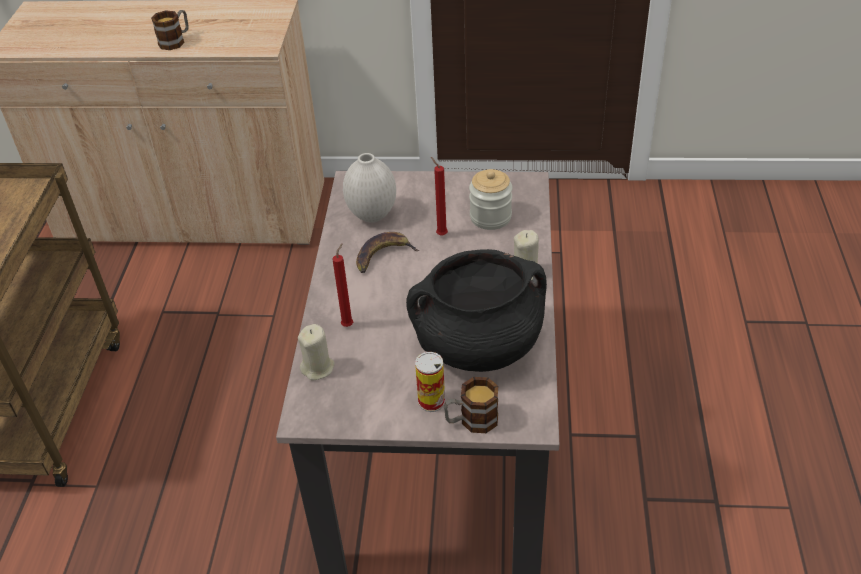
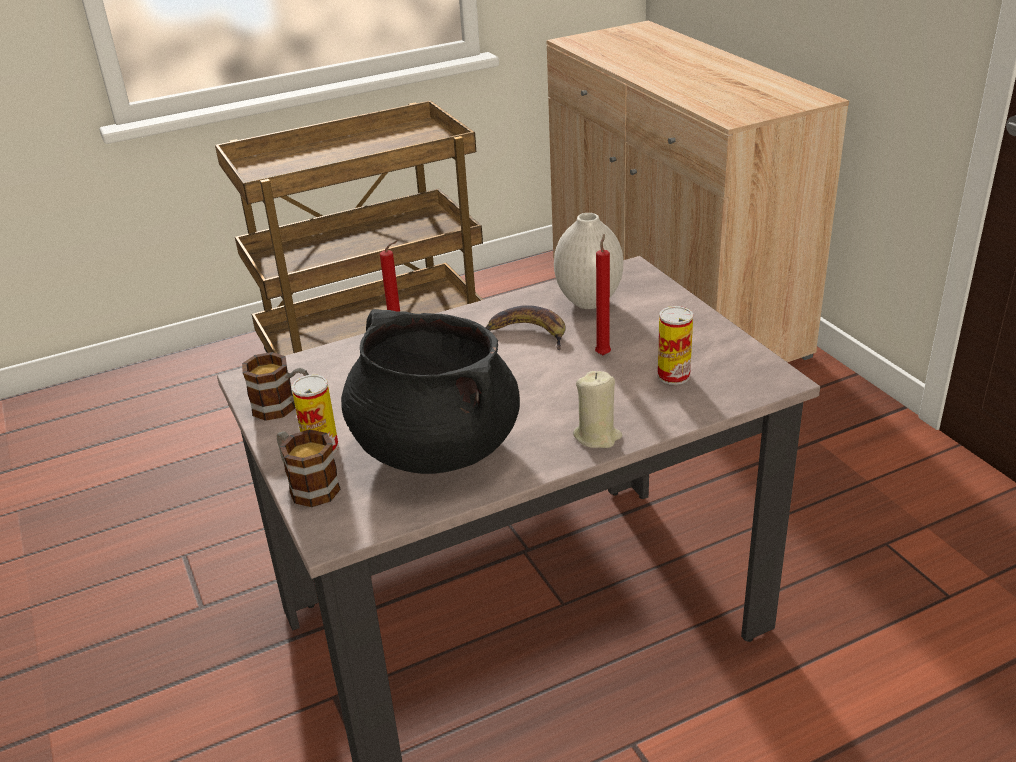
camera: 60 degrees right, 10 degrees down
(175, 41) = (681, 84): mug -> mug (283, 407)
(318, 368) = (324, 360): beige candle -> none
(490, 217) = (673, 375): jar -> can

